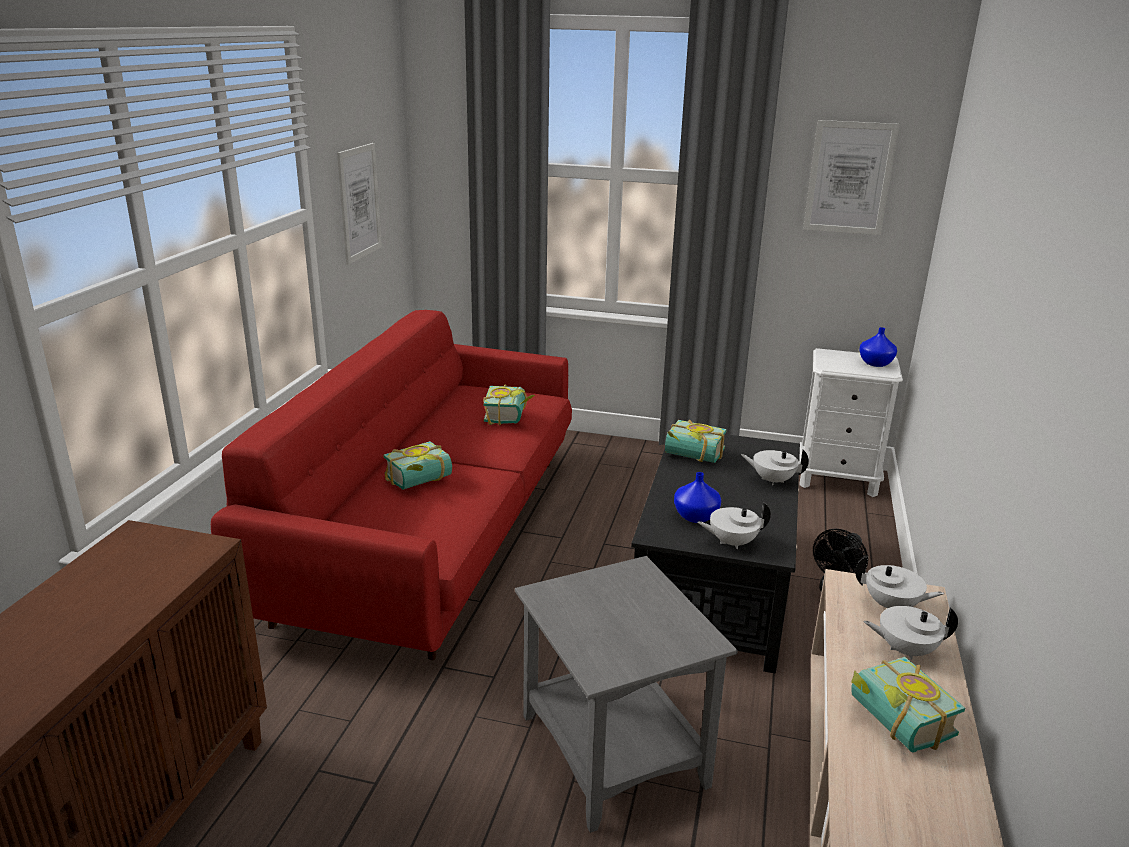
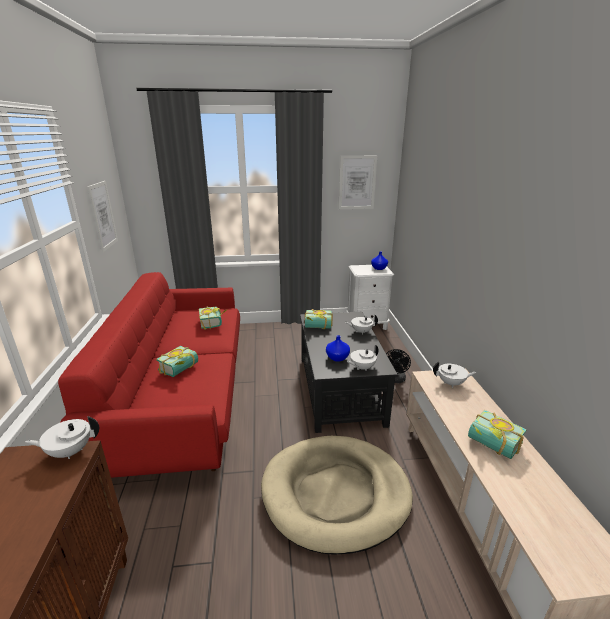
camera: 20 degrees left, 0 degrees up
(615, 749) = (335, 493): grey side table -> beige dog bed
(905, 649) = (471, 404): white teapot -> white teapot (70, 451)

